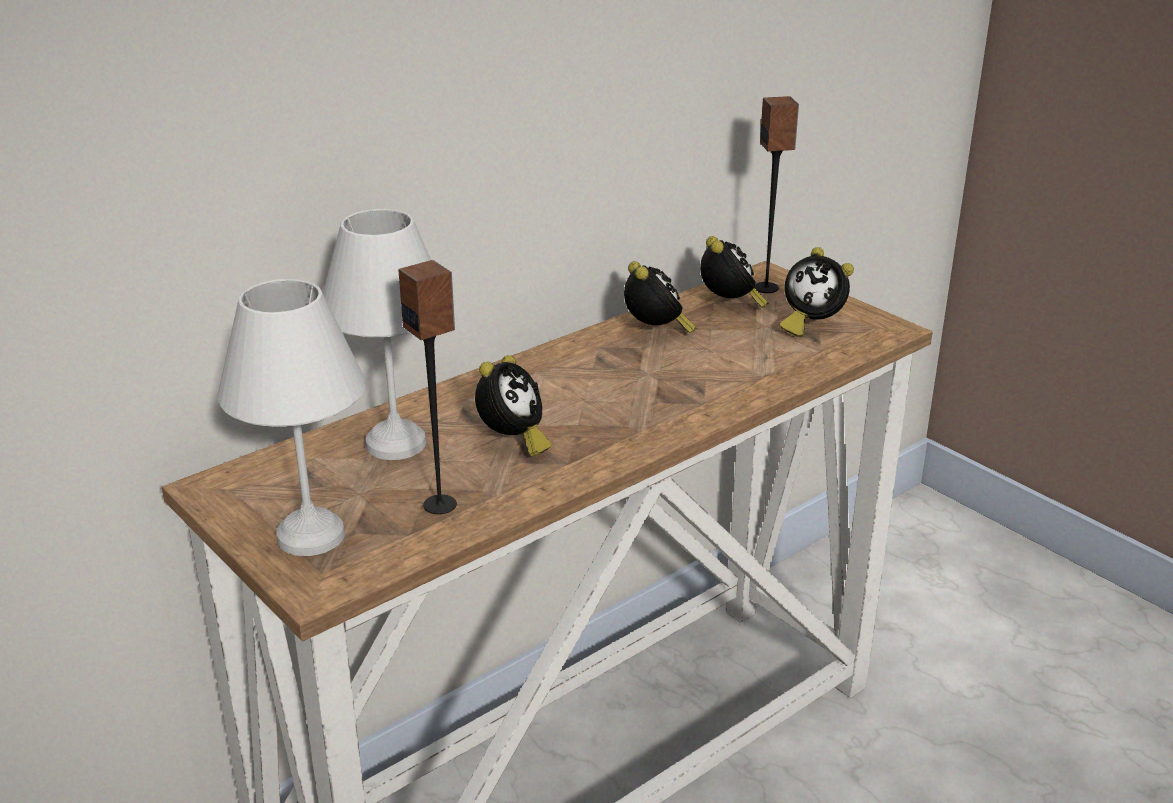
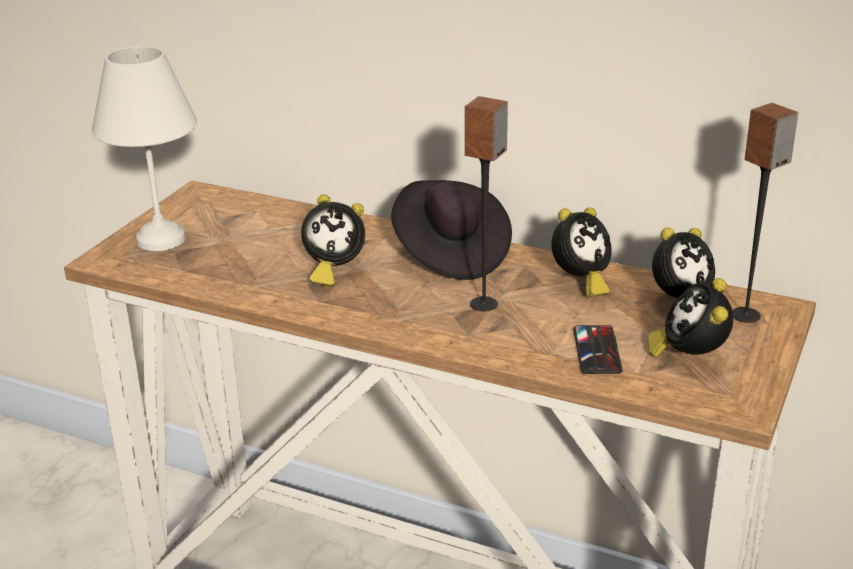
camera: 65 degrees right, 0 degrees up
(398, 443) = (298, 232): white table lamp -> none
(440, 504) = (226, 269): speaker -> speaker (484, 304)
(541, 374) = (450, 254): none -> black hat
(773, 356) = (597, 350): none -> phone

